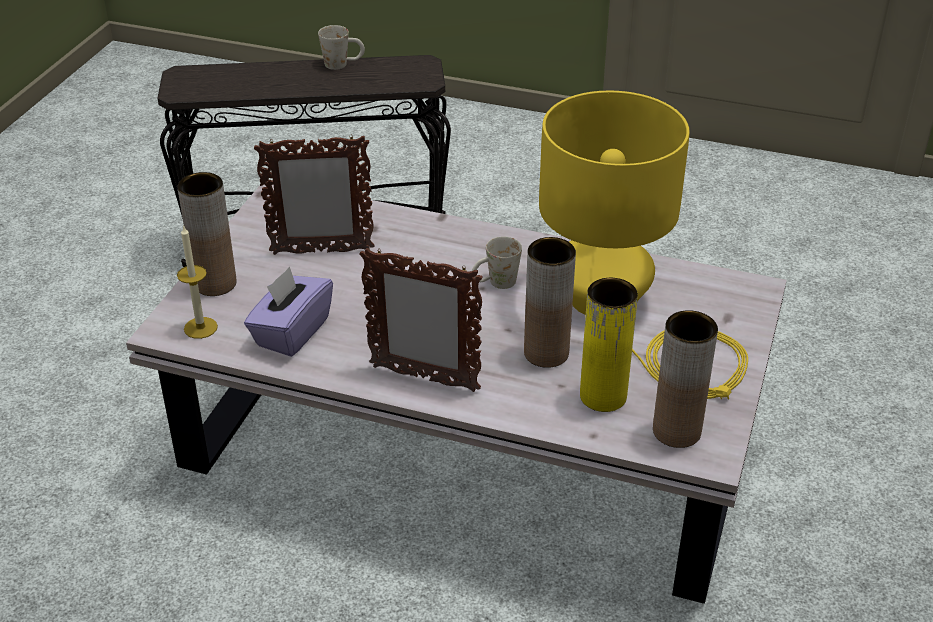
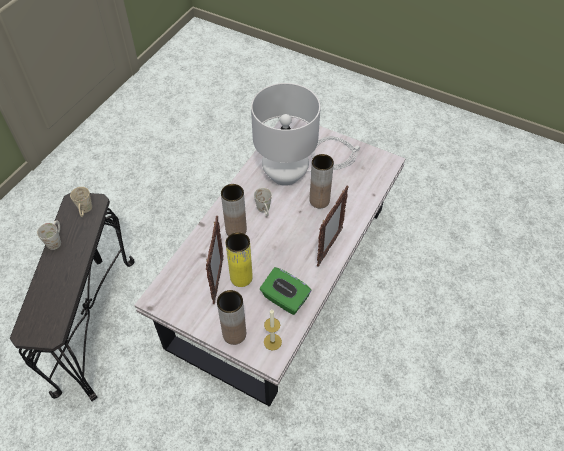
camera: 80 degrees left, 15 degrees up
(291, 332) = (285, 299): purple tissue box -> green tissue box
(404, 76) = (85, 211): none -> beige mug
(603, 396) = (350, 187): yellow vase -> yellow vase (241, 277)
(636, 323) = (304, 166): yellow table lamp -> white table lamp
(676, 431) = (374, 168): brown vase -> brown vase (236, 230)

